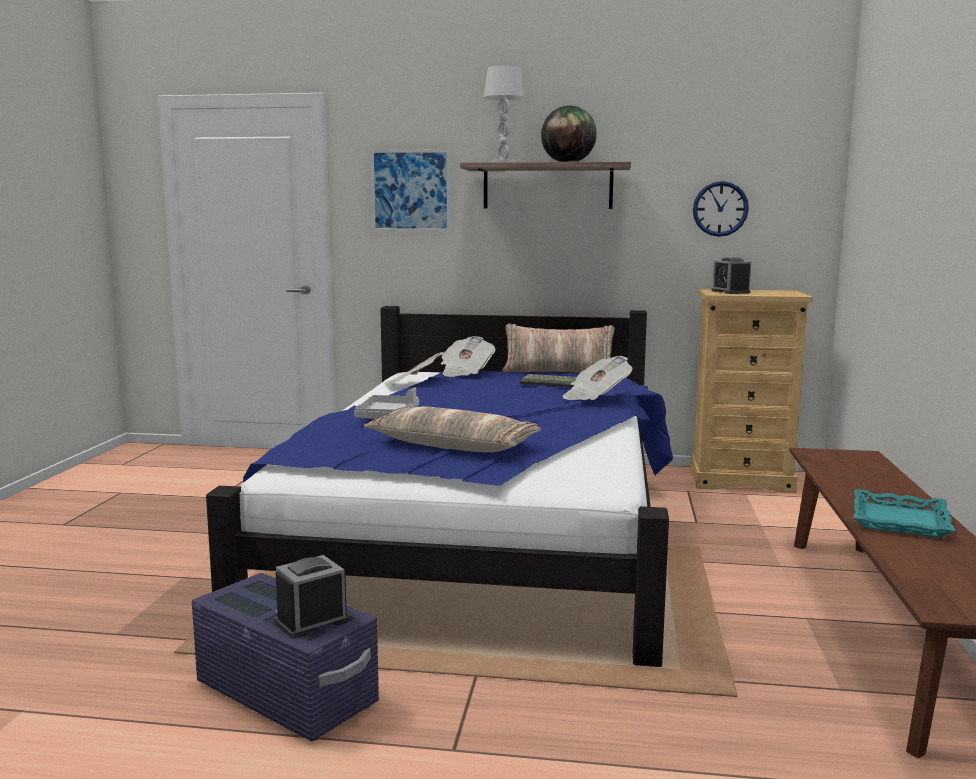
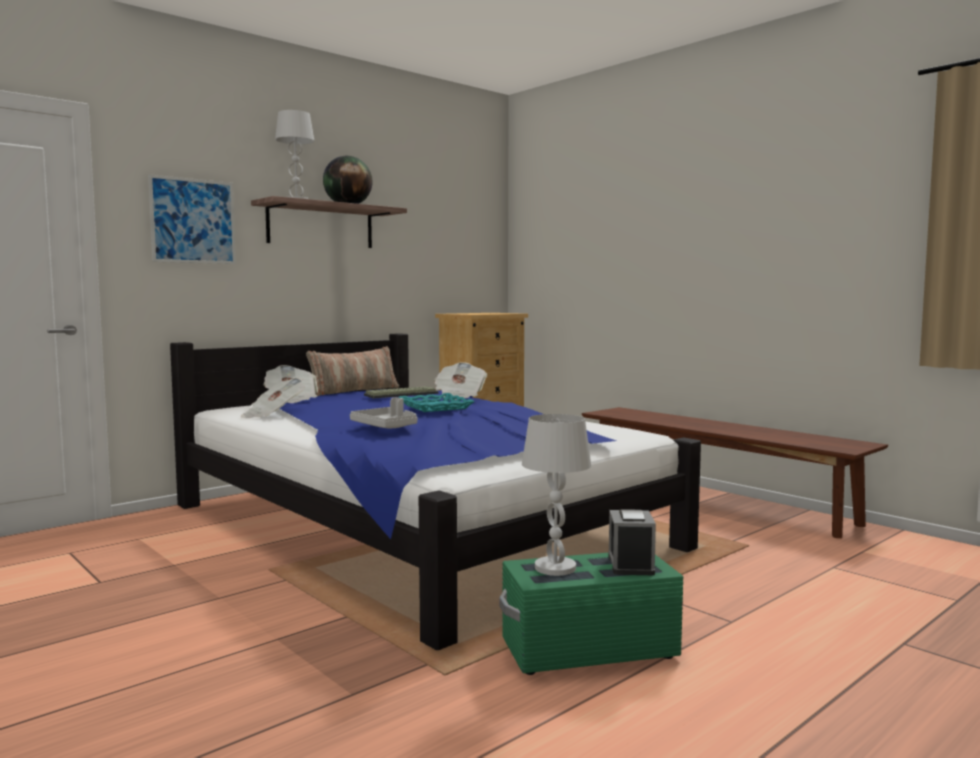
camera: 50 degrees left, 5 degrees down
(263, 595) = (554, 568): none -> white table lamp
(286, 694) = (588, 650): purple storage box -> green storage box
(453, 445) = (501, 431): pillow -> none
(720, 209) = (441, 251): wall clock -> none
(730, 292) = (470, 313): alarm clock -> none
(901, 521) = (730, 428): turquoise tray -> turquoise tray (436, 407)

